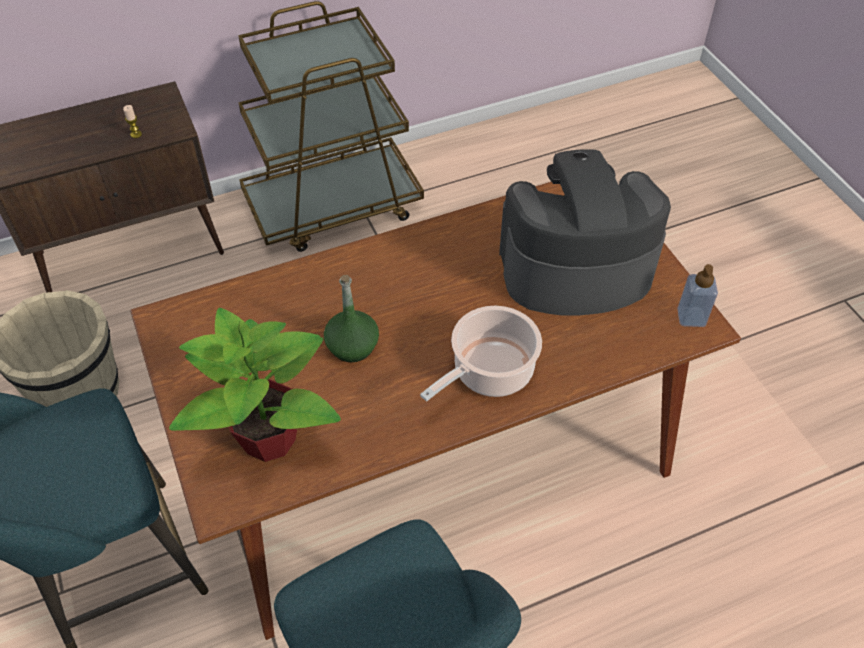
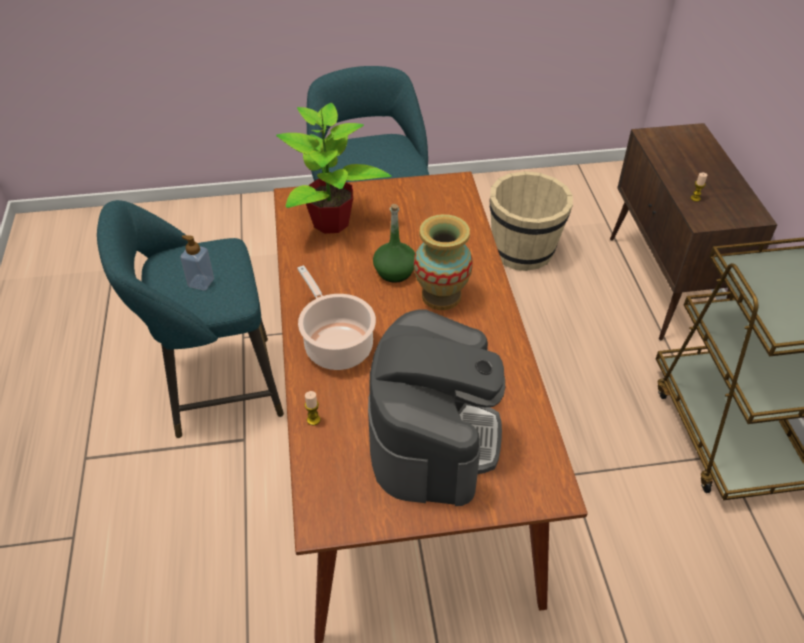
camera: 105 degrees right, 5 degrees down
(382, 296) = (441, 296): none -> vase
(599, 364) = (313, 420): none -> candle
(691, 317) = (337, 515): soap dispenser -> soap dispenser (201, 282)

